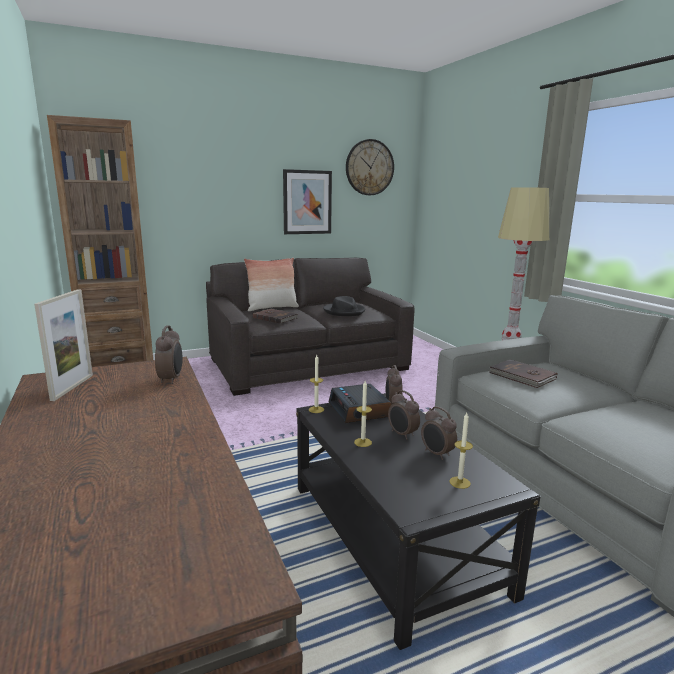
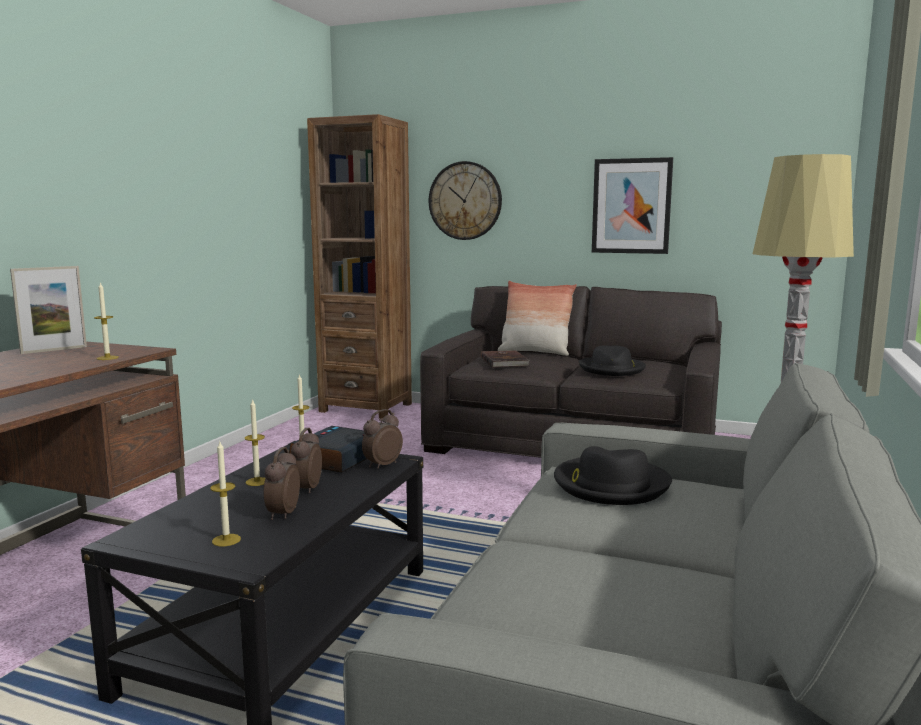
camera: 45 degrees right, 5 degrees down
(171, 379) = (107, 358): alarm clock -> candle
(369, 167) = (746, 148): wall clock -> wall clock (465, 201)
(522, 376) = (610, 485): brown book -> black hat

